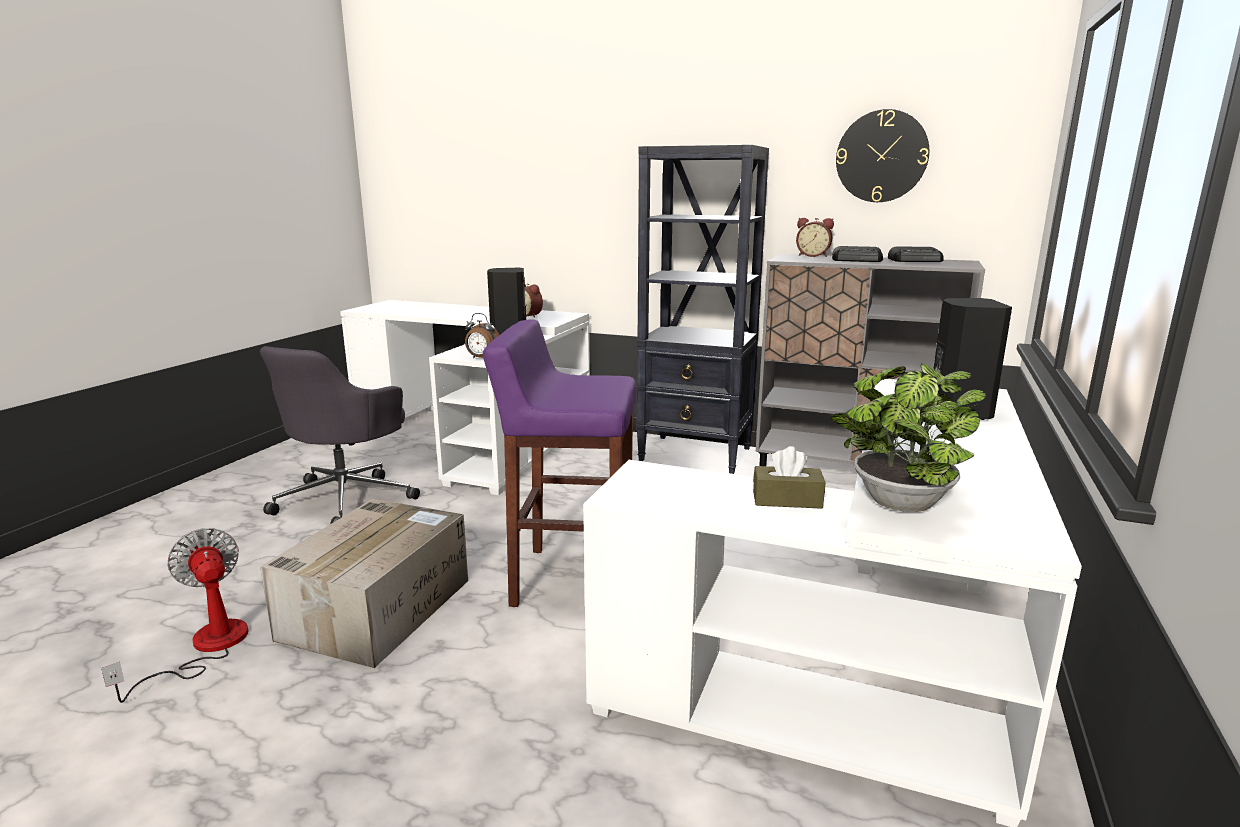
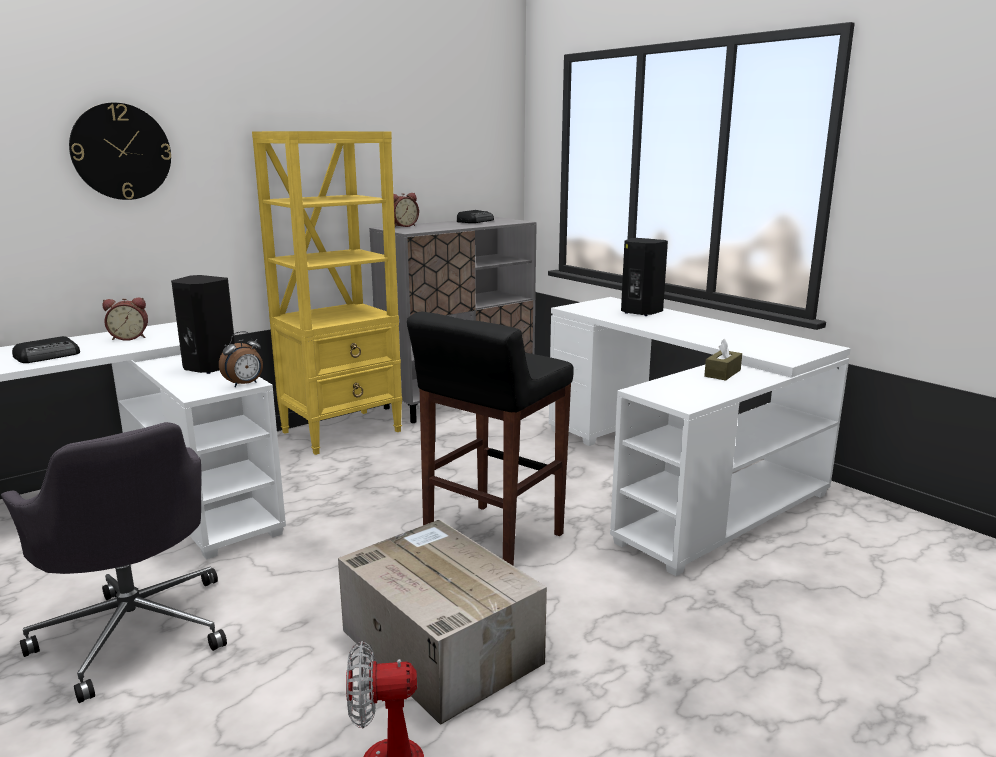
camera: 60 degrees left, 0 degrees up
(571, 579) = (492, 539): purple stool -> black stool
(696, 454) = (343, 431): black bookcase -> yellow bookcase
(857, 260) = (448, 225): radio -> radio (49, 356)
(881, 156) = (430, 140): wall clock -> wall clock (121, 152)
(897, 505) = (769, 353): potted plant -> none

